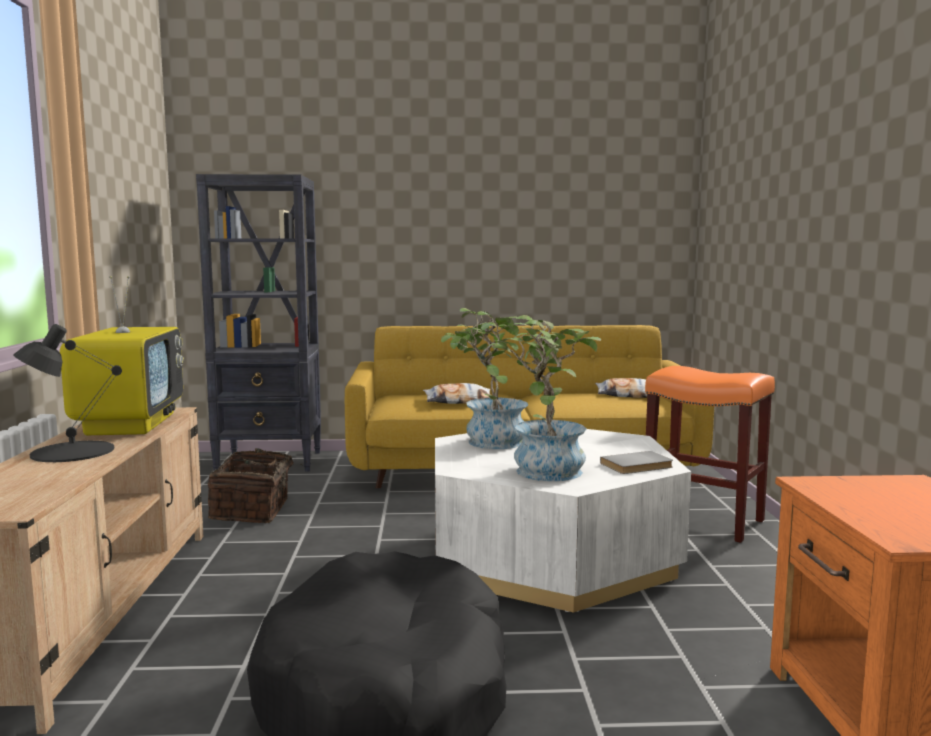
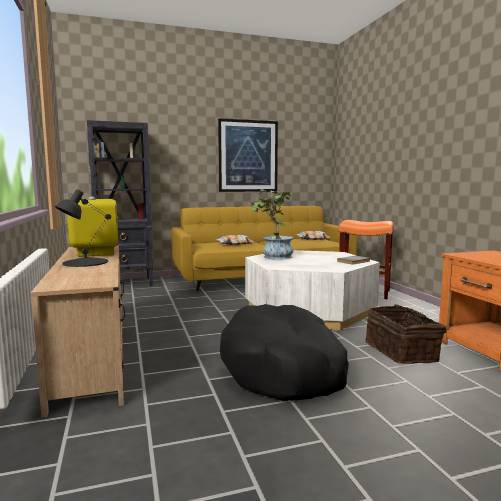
camera: 15 degrees left, 0 degrees up
(253, 510) = (138, 304): basket -> basket (402, 352)
(511, 227) = (248, 156): none -> picture
(543, 468) = (314, 264): potted plant -> none

